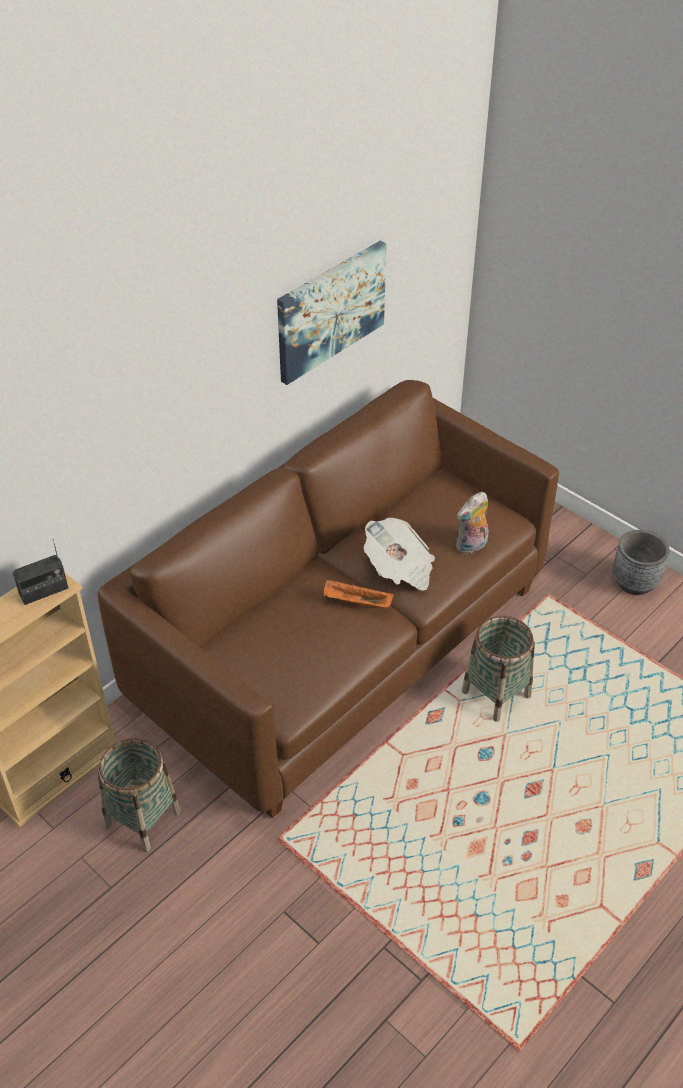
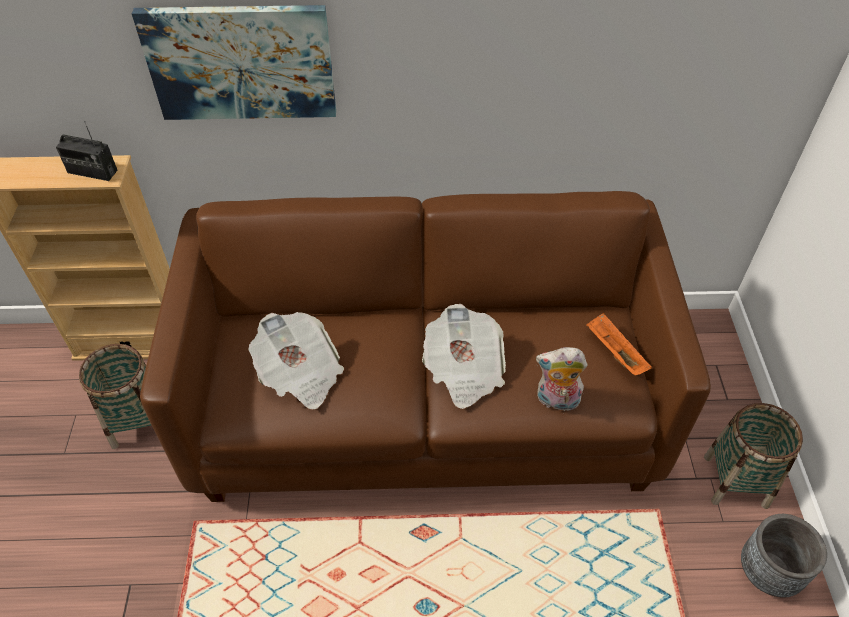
camera: 45 degrees right, 5 degrees up
(303, 645) = (300, 374): none -> newspaper
(330, 310) = (557, 61): picture -> picture (241, 62)
(356, 603) = (386, 372): orange tray -> orange tray (614, 352)
(496, 694) = (500, 561): basket -> basket (736, 481)

